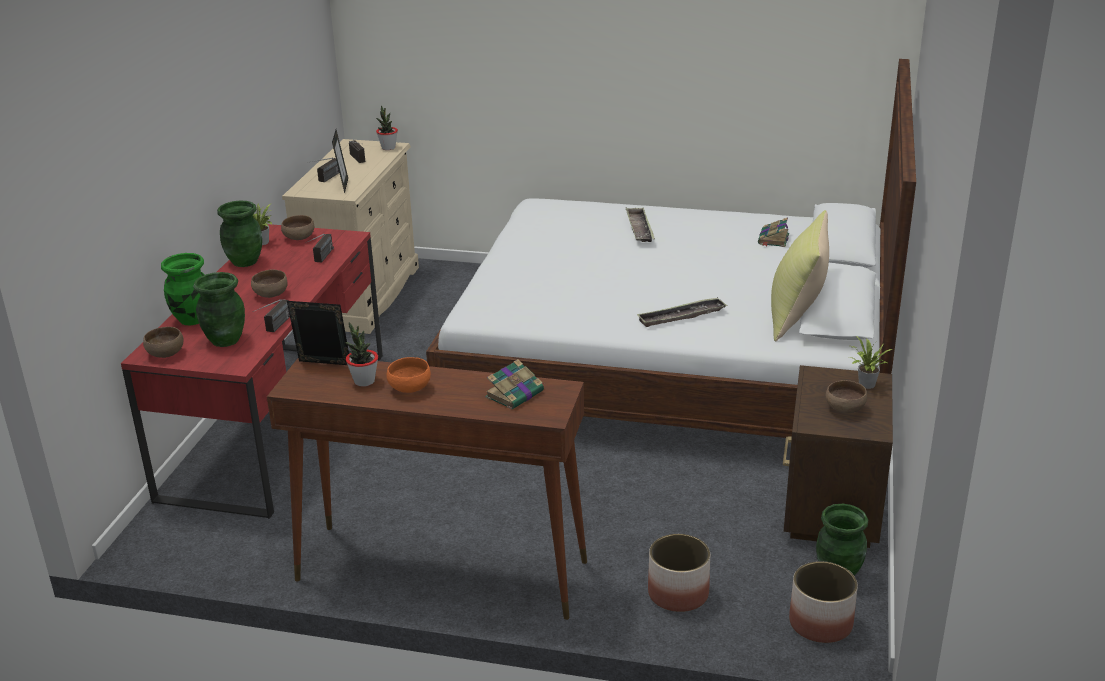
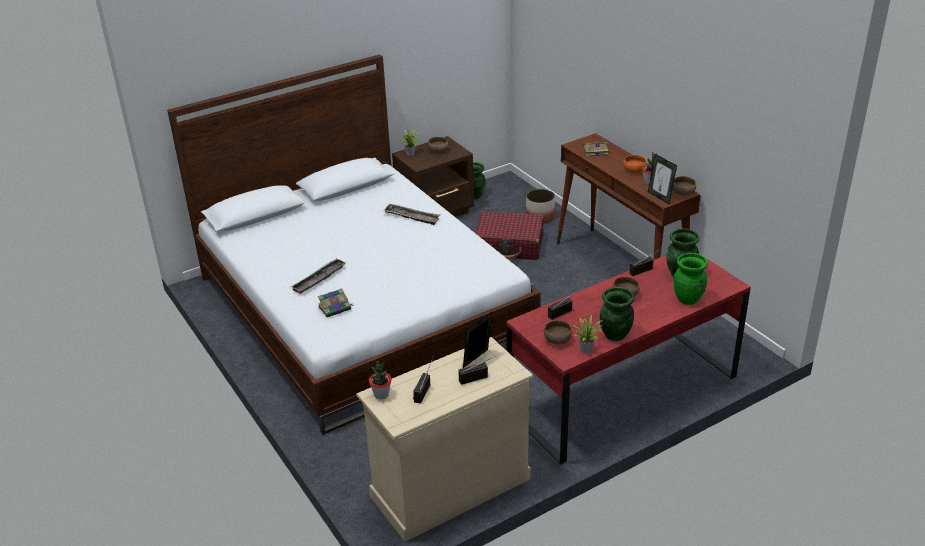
camera: 135 degrees left, 5 degrees up
(165, 354) = (721, 280): brown bowl -> brown bowl (683, 193)
(645, 519) = (509, 245): none -> red suitcase
(773, 239) = (274, 235): book -> book (335, 308)
(796, 316) = (366, 192): yellow pillow -> none
(821, 623) = (507, 188): planter -> none

